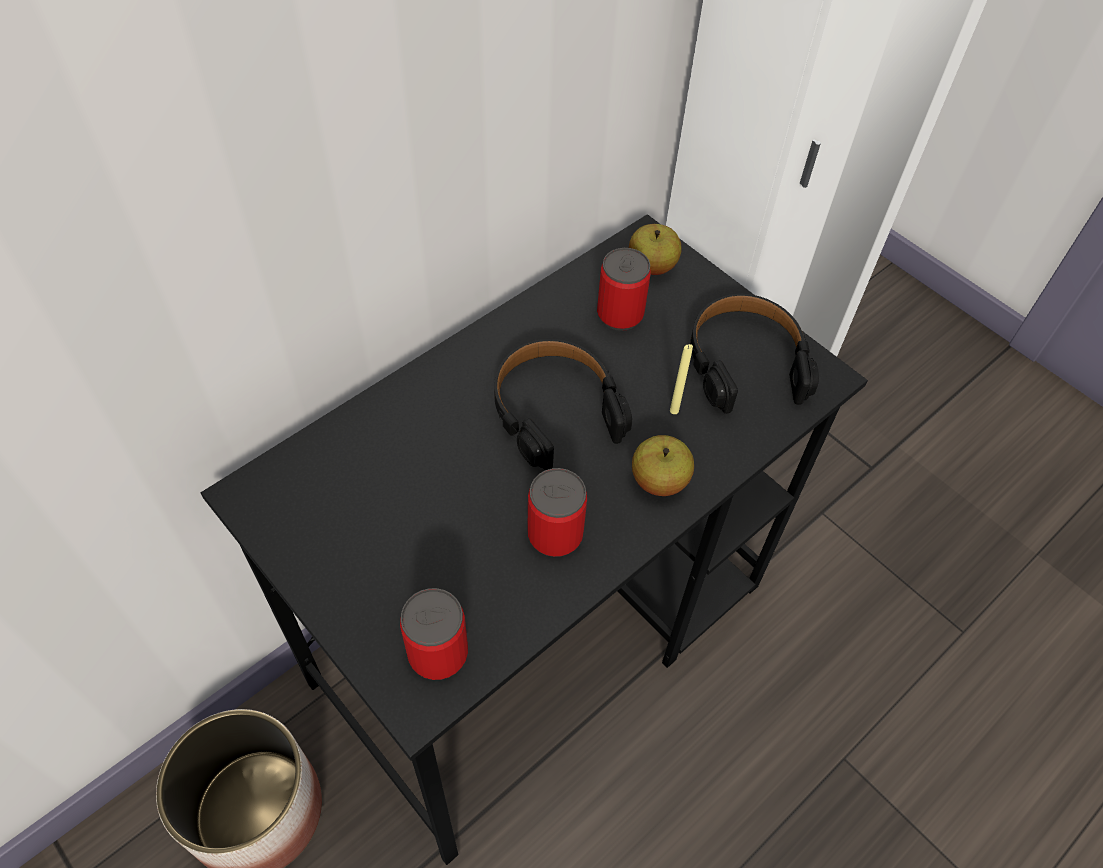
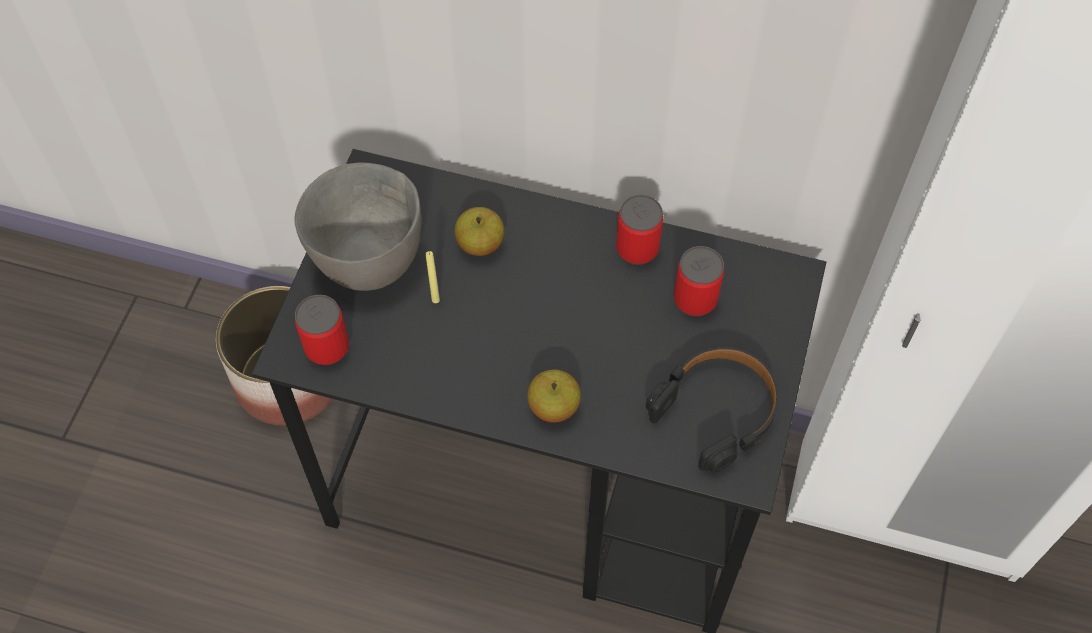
camera: 60 degrees right, 5 degrees up
(352, 553) = (366, 257): none -> grey bowl
(555, 410) = (568, 306): black headphones -> none
(555, 535) = (460, 365): can -> can (637, 248)
(652, 266) = (767, 295): apple -> apple (480, 244)
(674, 410) = (627, 384): yellow candle -> yellow candle (435, 300)

